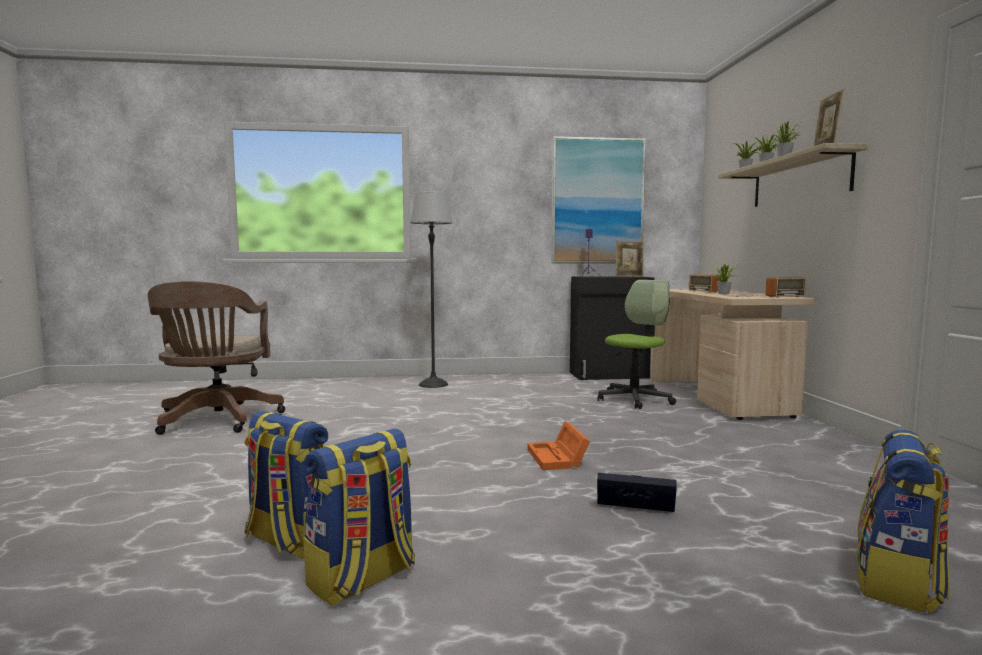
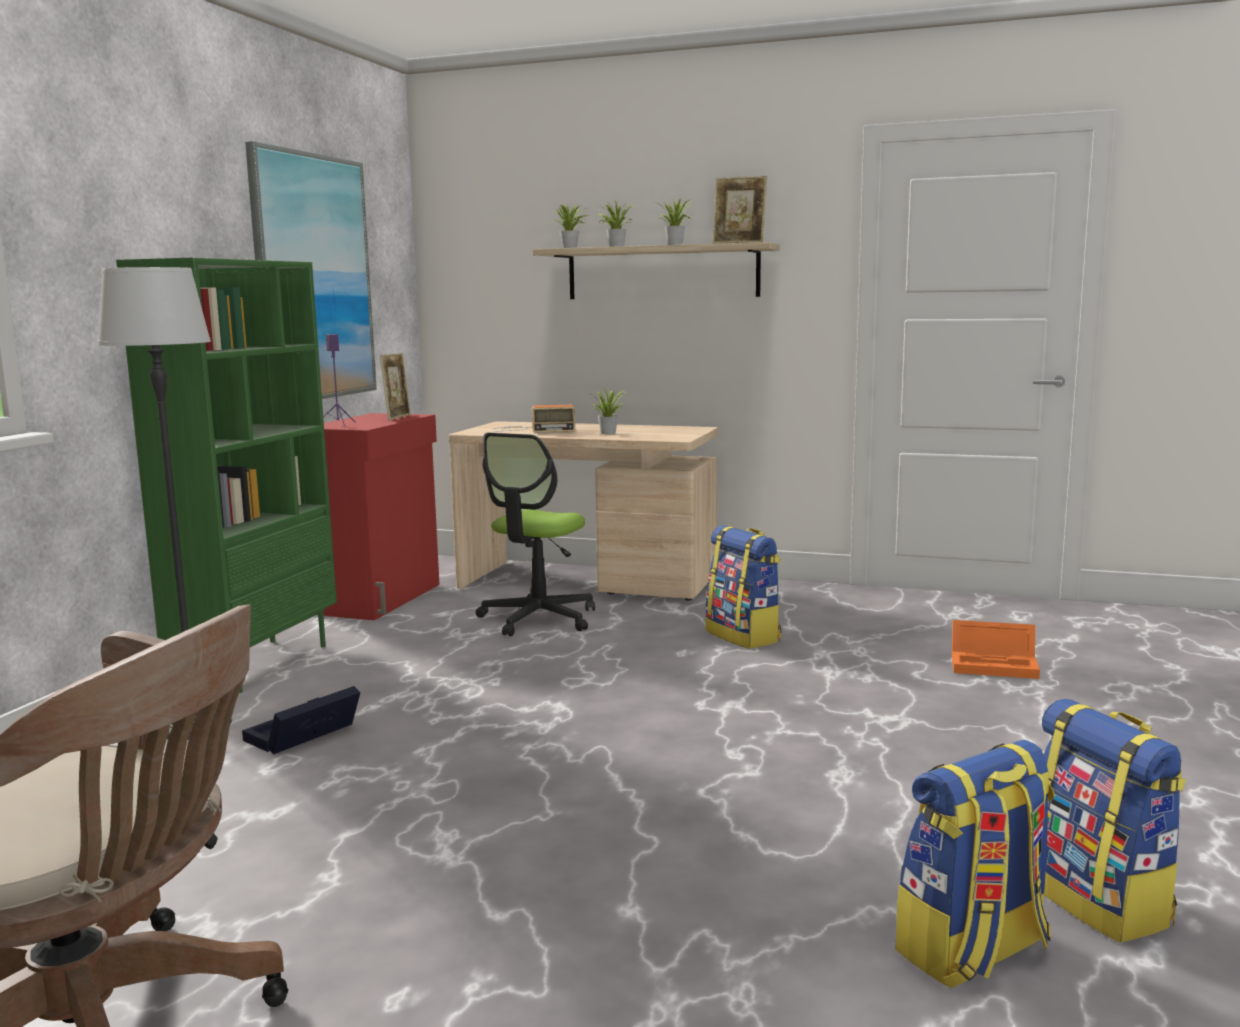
camera: 65 degrees left, 5 degrees up
(501, 378) = (256, 664): none -> green bookcase
(558, 458) = (753, 717): orange storage box -> orange storage box (996, 665)
(609, 375) = (380, 598): black cabinet -> red cabinet
(633, 502) = (921, 713): black storage box -> black storage box (301, 736)
(635, 399) = (538, 619): office chair -> office chair turned 135 degrees counterclockwise
(761, 296) = (672, 432): radio -> none
(898, 583) = (1115, 672): backpack -> backpack (744, 636)

